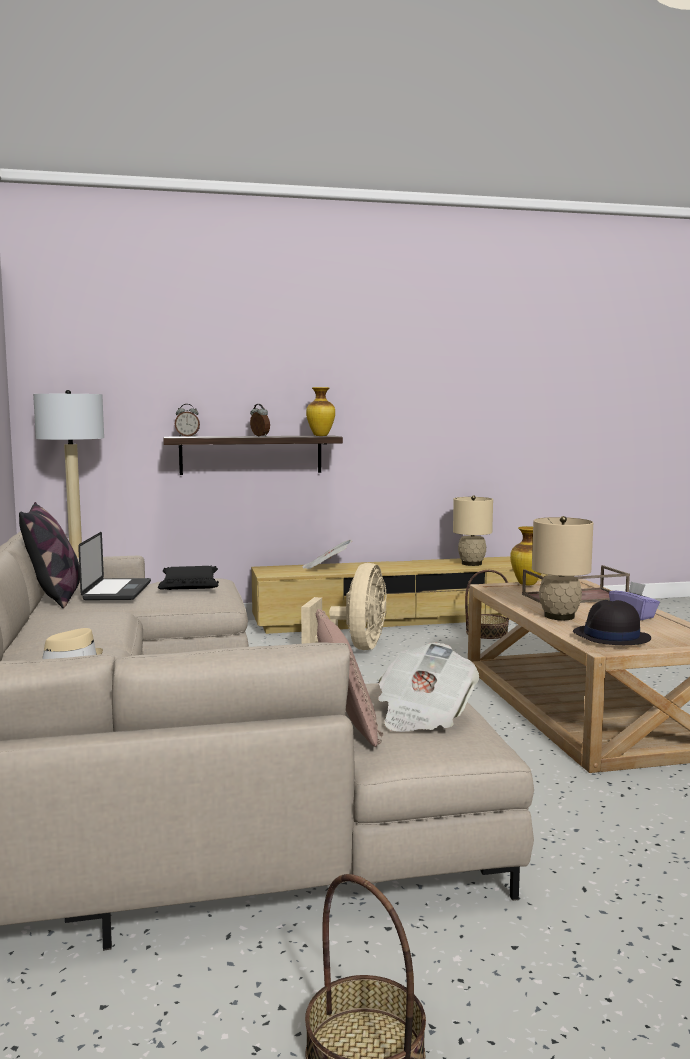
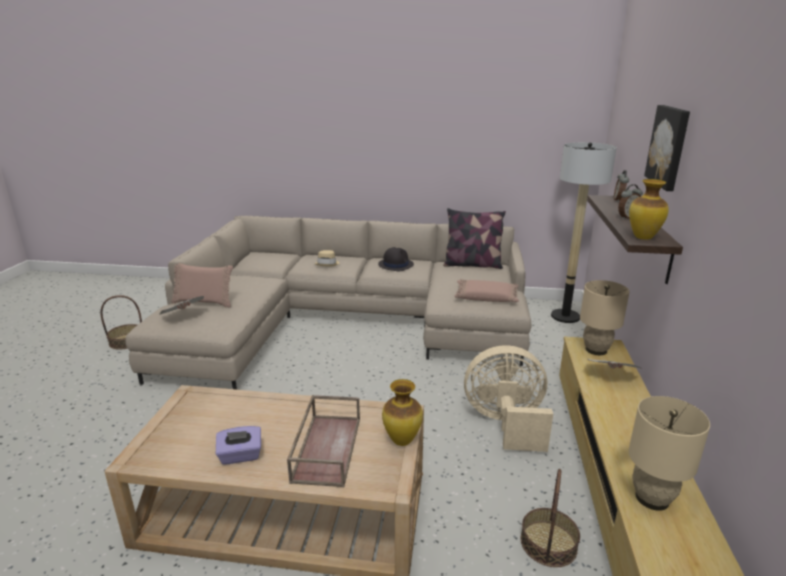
camera: 110 degrees right, 15 degrees up
(117, 591) = (470, 275): laptop -> none
(189, 585) = (486, 295): black pillow -> beige pillow
(261, 368) = (669, 146): none -> picture
(355, 648) = (506, 424): beige fan -> beige fan turned 150 degrees clockwise
(559, 616) = (278, 412): beige table lamp -> beige table lamp (596, 350)
(611, 637) = (204, 409): black hat -> black hat (395, 264)

